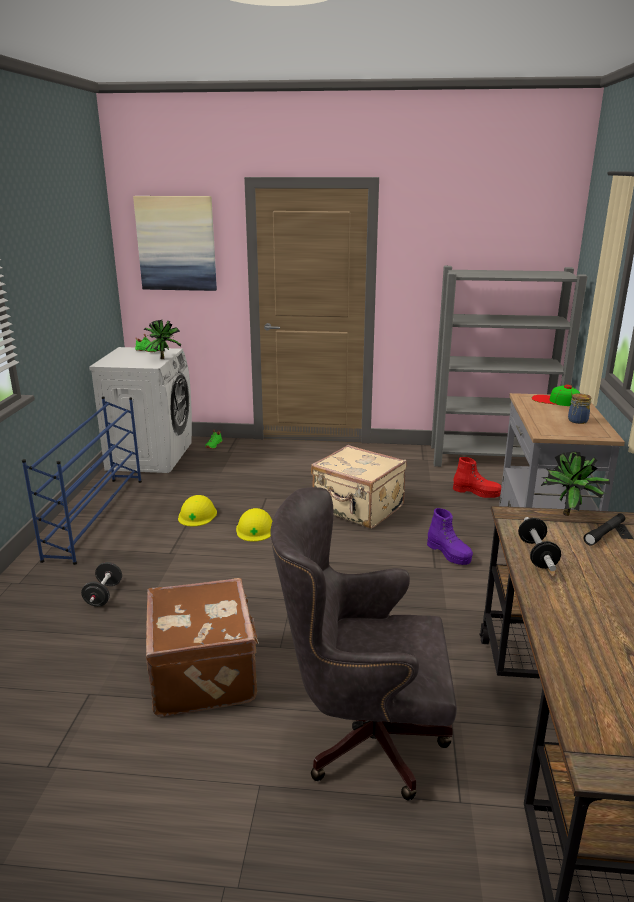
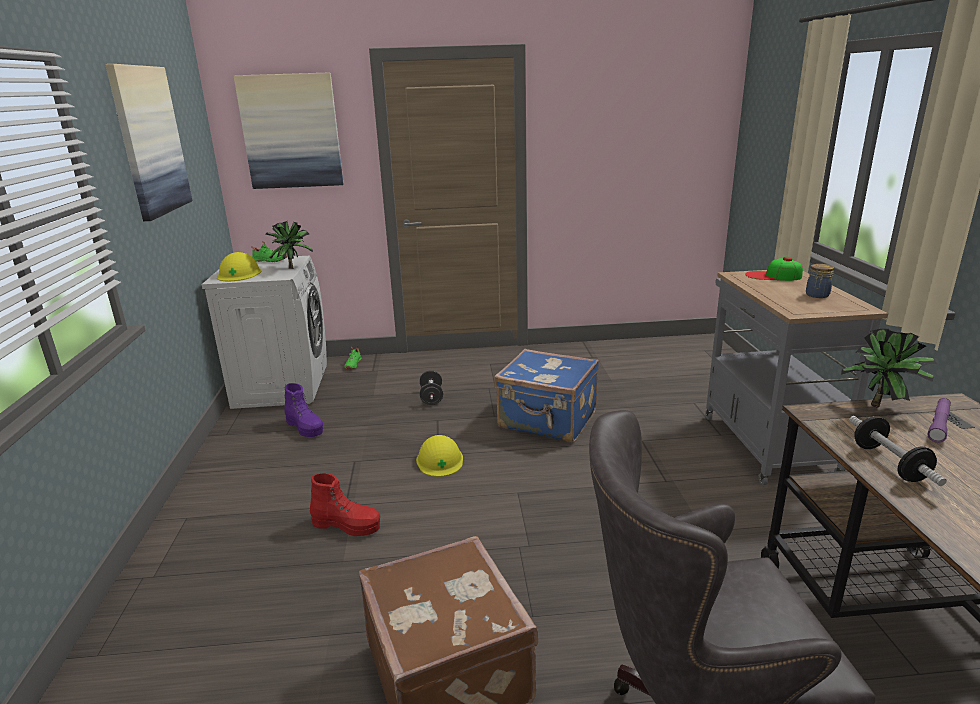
camera: 10 degrees left, 0 degrees up
(55, 253) = (149, 141): none -> picture
(97, 517) = (237, 469): blue shoe rack -> none
(103, 595) = (276, 577): black dumbbell -> black dumbbell (431, 397)
(197, 515) = (363, 451): yellow hard hat -> yellow hard hat (239, 274)
(357, 509) = (547, 421): beige suitcase -> blue suitcase
(449, 553) = (673, 461): purple boot -> purple boot (305, 427)
(476, 492) = (666, 387): red boot -> red boot (347, 525)
(491, 458) = (662, 348): grey bookcase -> none
(604, 533) = (938, 425): black flashlight -> purple flashlight

